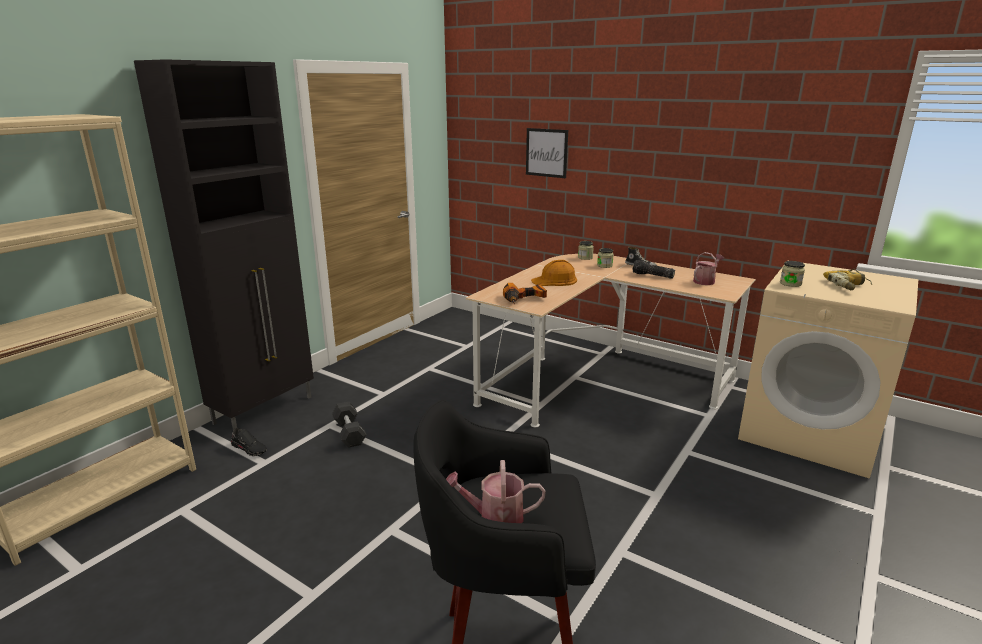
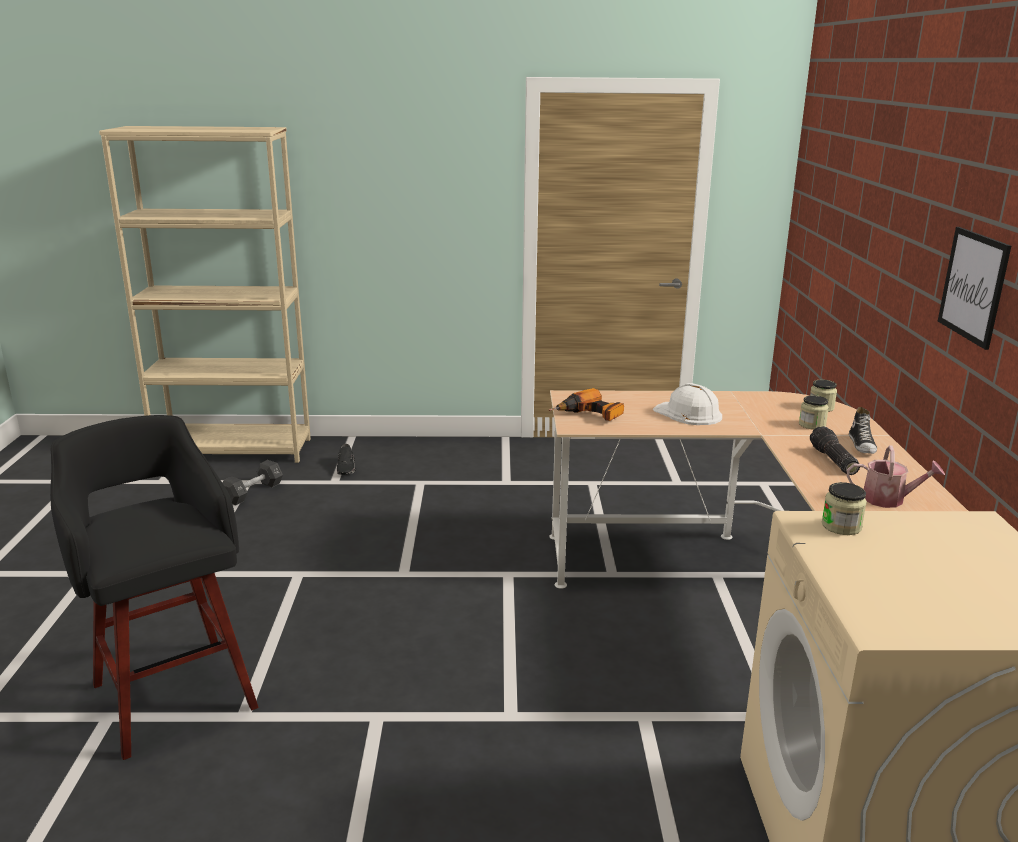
camera: 55 degrees right, 0 degrees up
(265, 409) = (409, 447): black cabinet -> none
(349, 433) = (419, 495): black dumbbell -> black dumbbell (253, 492)
(494, 517) = (123, 522): watering can -> none
(546, 152) = (852, 230): picture -> picture (973, 286)
(555, 280) = (688, 413): orange hard hat -> white hard hat
(848, 285) = (936, 576): power drill -> none

